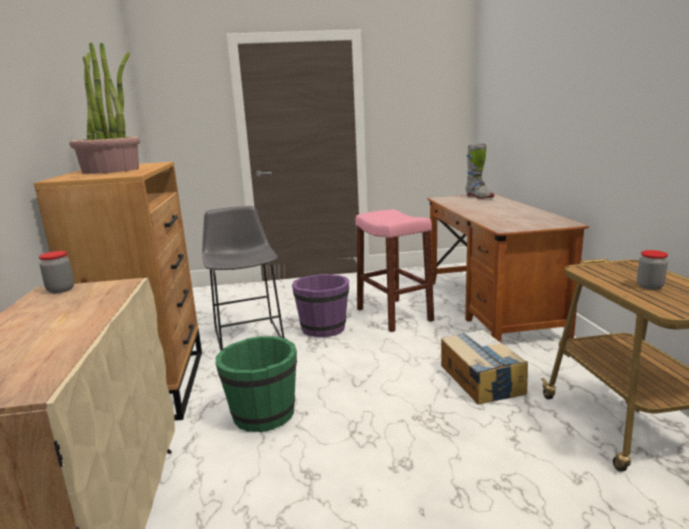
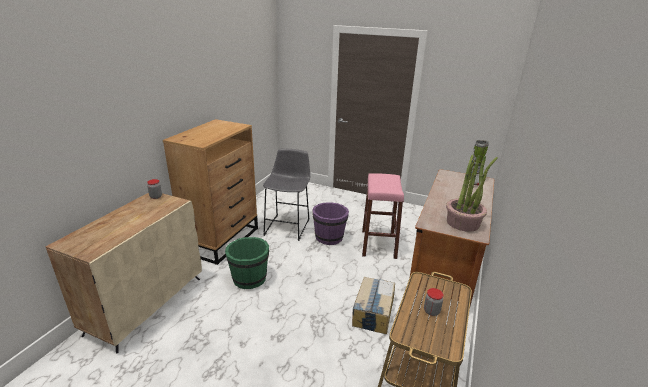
camera: 30 degrees right, 10 degrees up
(111, 170) = (208, 131): potted plant -> potted plant (463, 222)

